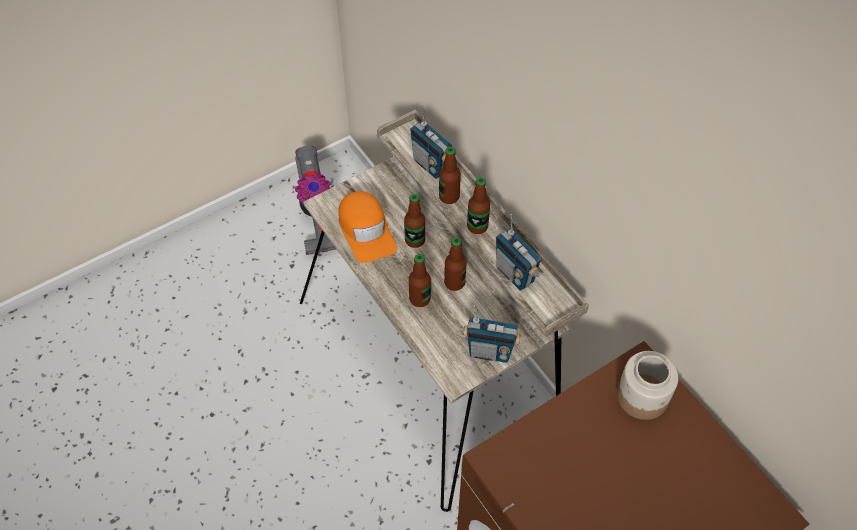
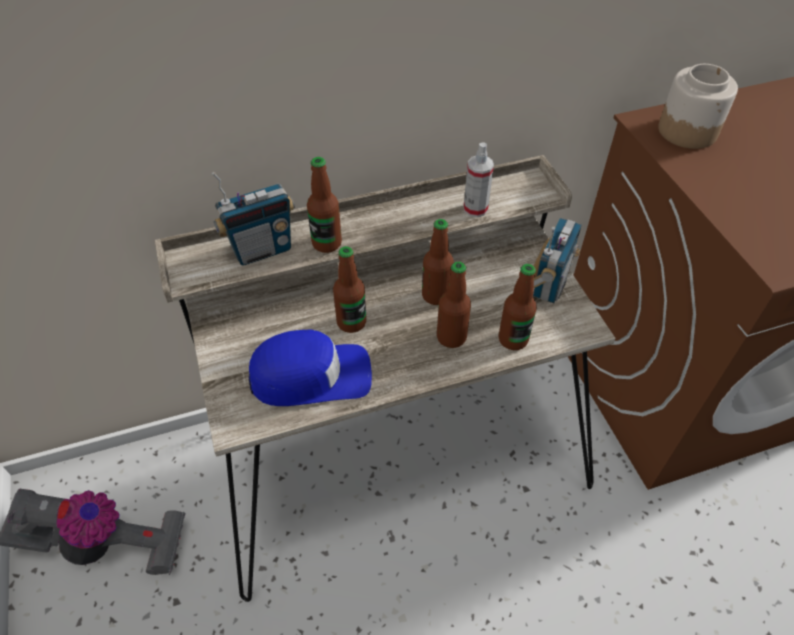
camera: 75 degrees left, 5 degrees down
(366, 231) = (311, 376): orange cap -> blue cap
(477, 226) = (388, 226): bottle -> bottle (513, 339)
(515, 274) = (475, 209): radio -> spray bottle

